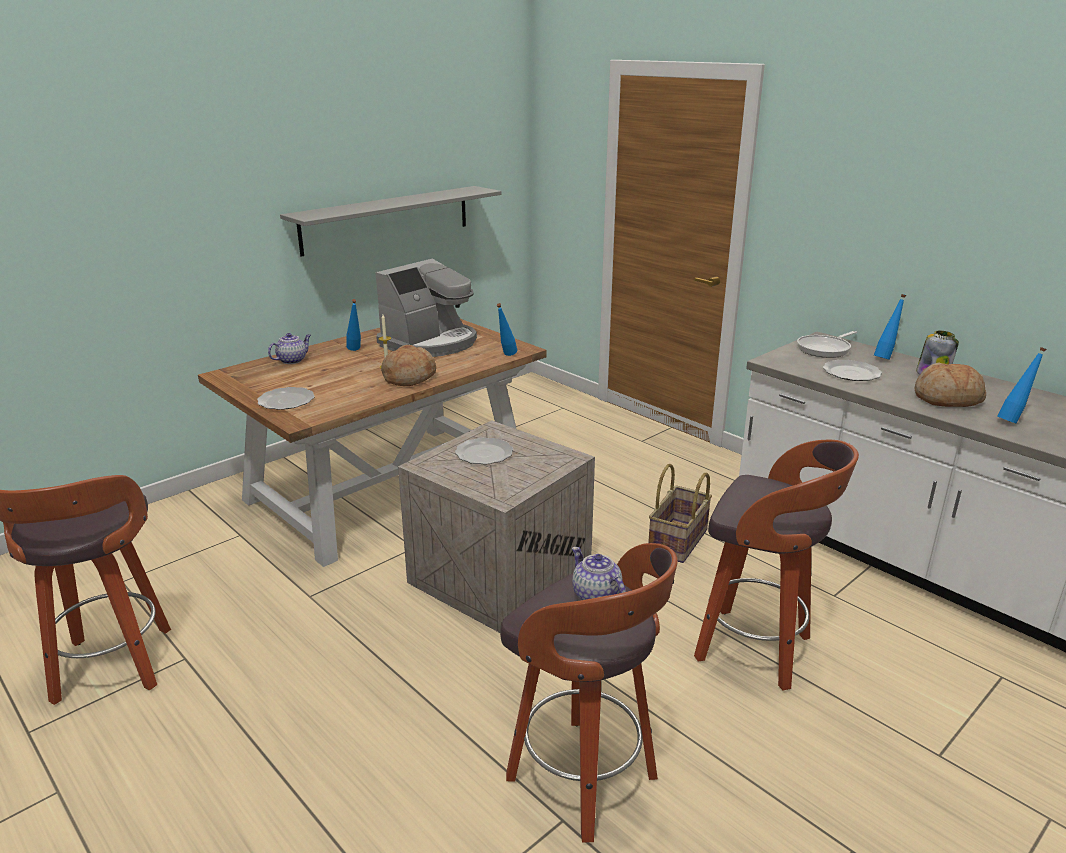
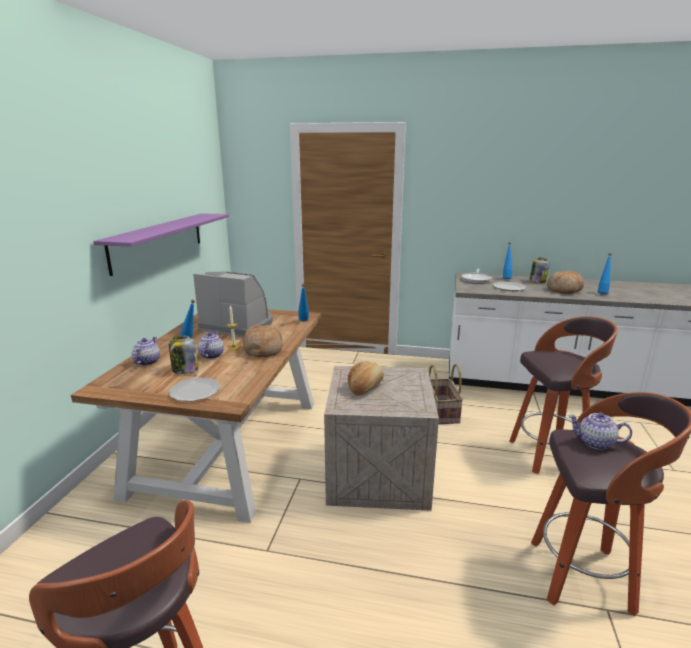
camera: 35 degrees left, 5 degrees down
(309, 378) = (184, 370): none -> jar
(353, 369) = (211, 355): none -> teapot
(387, 219) = (159, 241): grey shelf -> purple shelf
(430, 343) = (238, 325): coffee machine -> coffee machine turned 75 degrees counterclockwise
(483, 454) = (365, 387): plate -> bread

